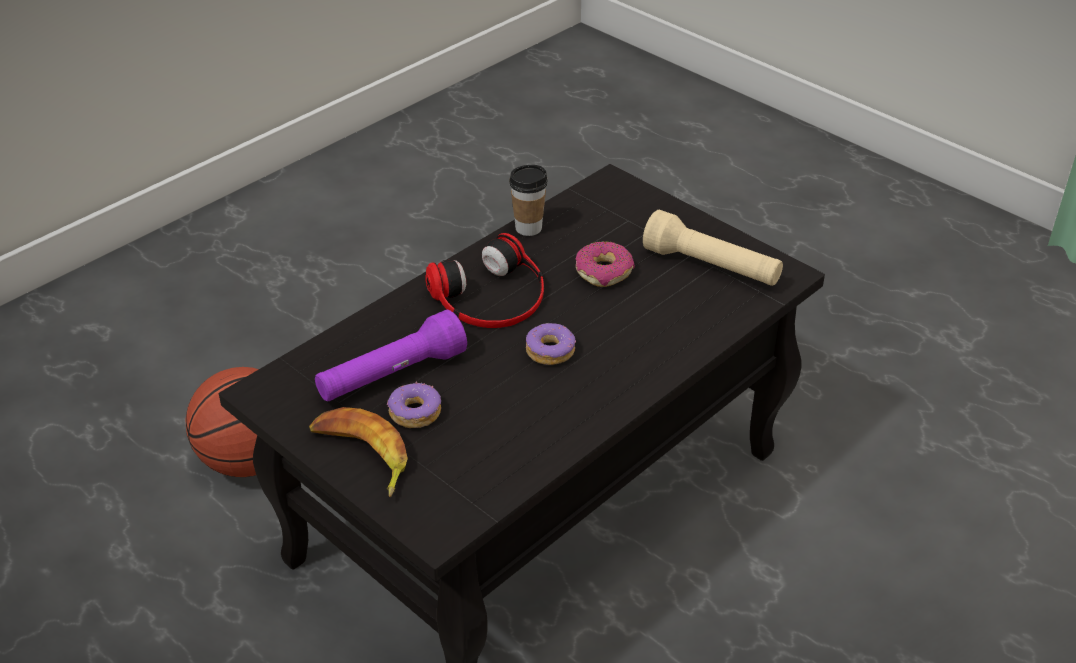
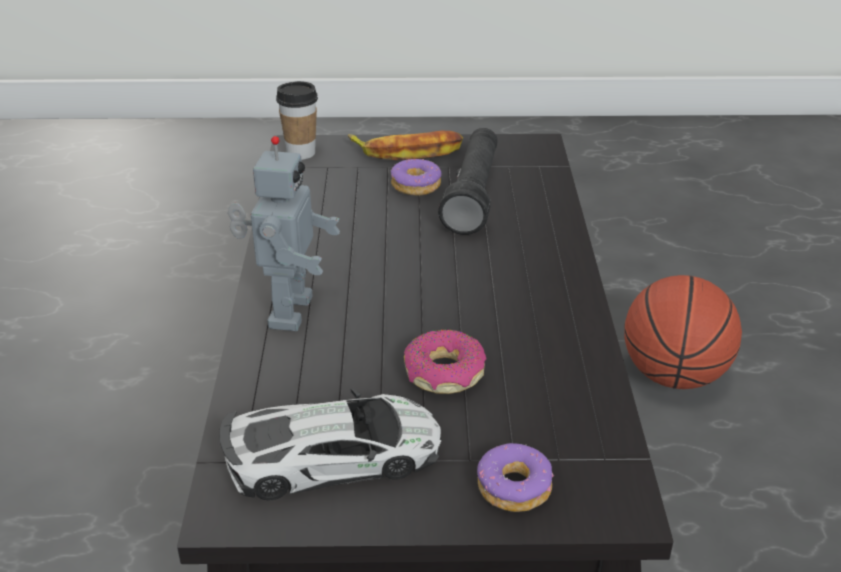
camera: 135 degrees right, 5 degrees down
(391, 376) = (473, 195): purple flashlight -> black flashlight
(491, 297) = (505, 286): headphones -> none
(528, 228) = (594, 372): cup -> cup (301, 153)
(550, 351) = (383, 274): donut -> donut (514, 488)
(644, 361) = (287, 312): none -> toy robot
(711, 267) = (334, 456): beige flashlight -> toy car

